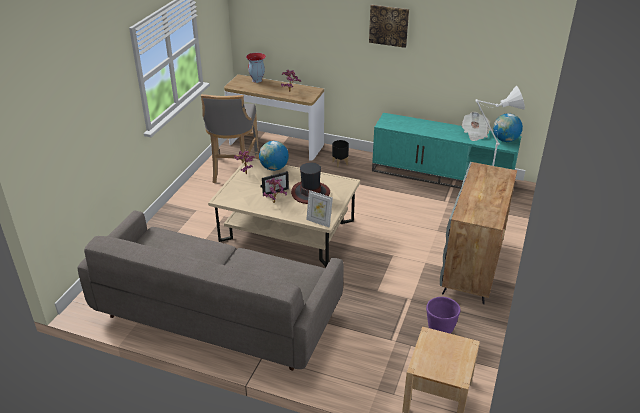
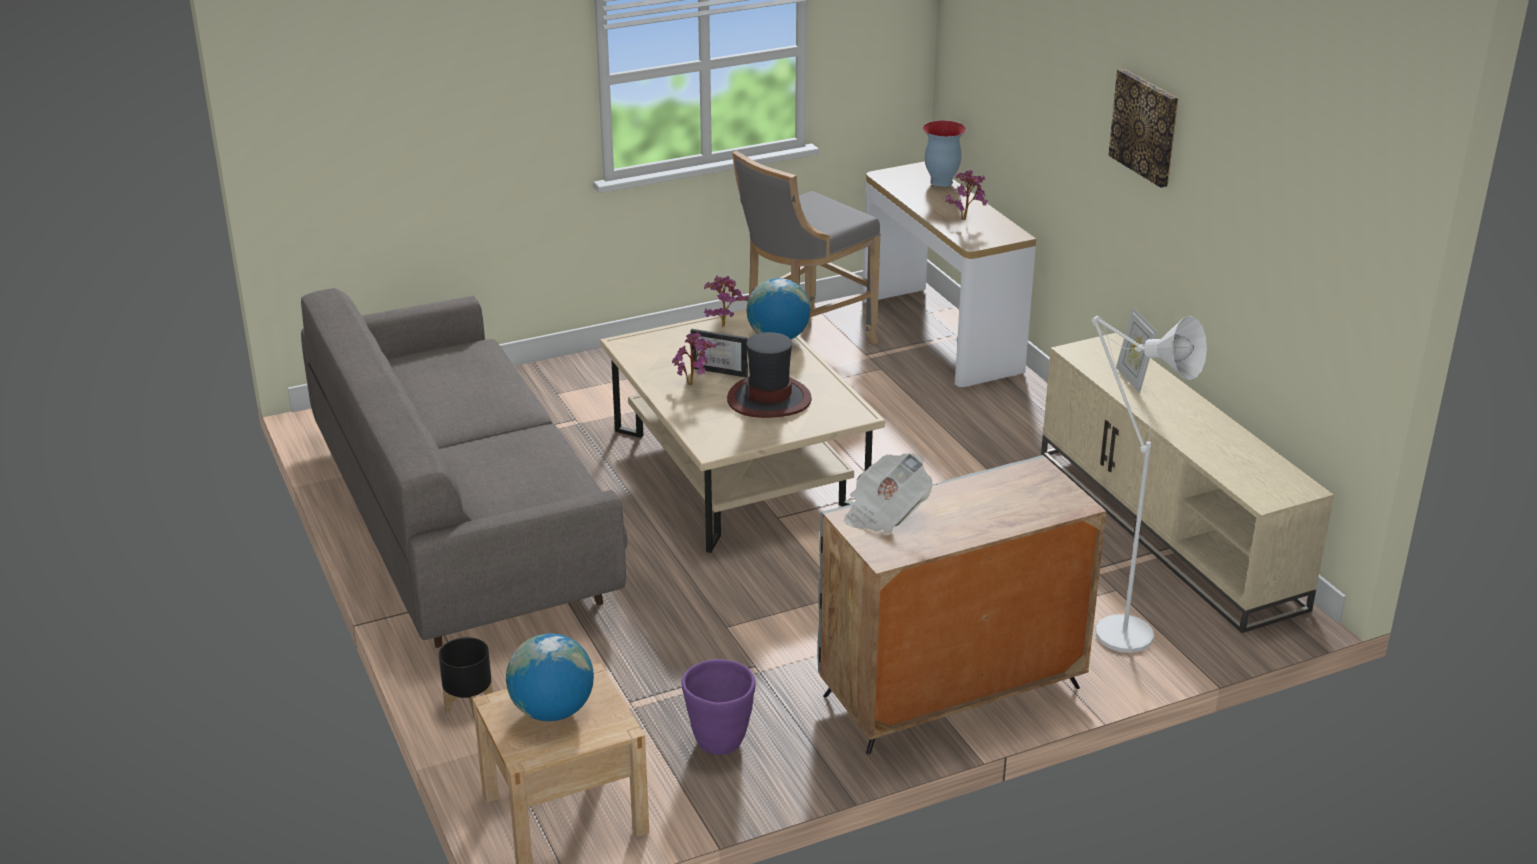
camera: 45 degrees right, 5 degrees down
(319, 222) = (704, 444): picture frame -> picture frame (1132, 379)
(339, 163) = (1003, 415): black planter -> black planter (468, 705)
(442, 175) = (1170, 528): turquoise tv stand -> beige tv stand
(474, 133) = (1233, 445): newspaper -> newspaper (885, 513)
(505, 140) = (1278, 484): globe -> globe (552, 711)

